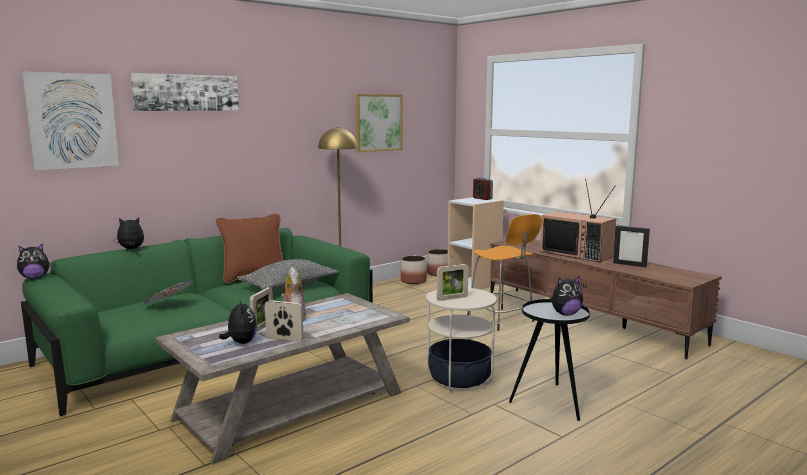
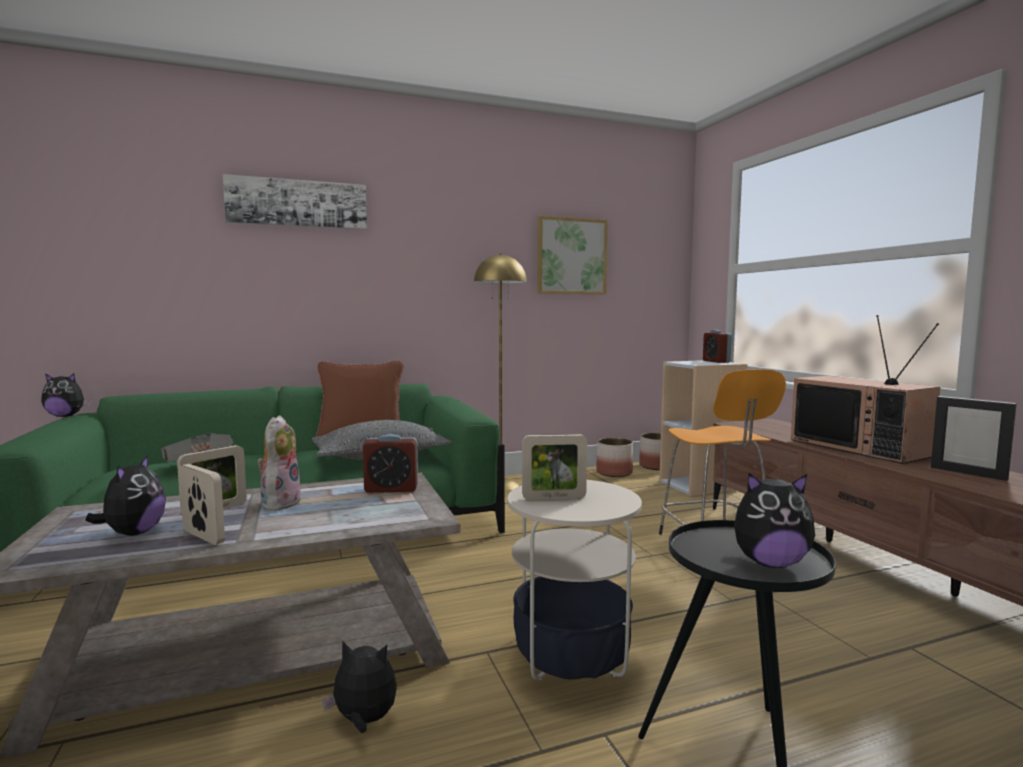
camera: 20 degrees right, 5 degrees down
(72, 121) = (146, 230): picture -> none
(131, 249) = (200, 392): plush toy -> plush toy (364, 721)
(346, 304) = (391, 489): none -> alarm clock

